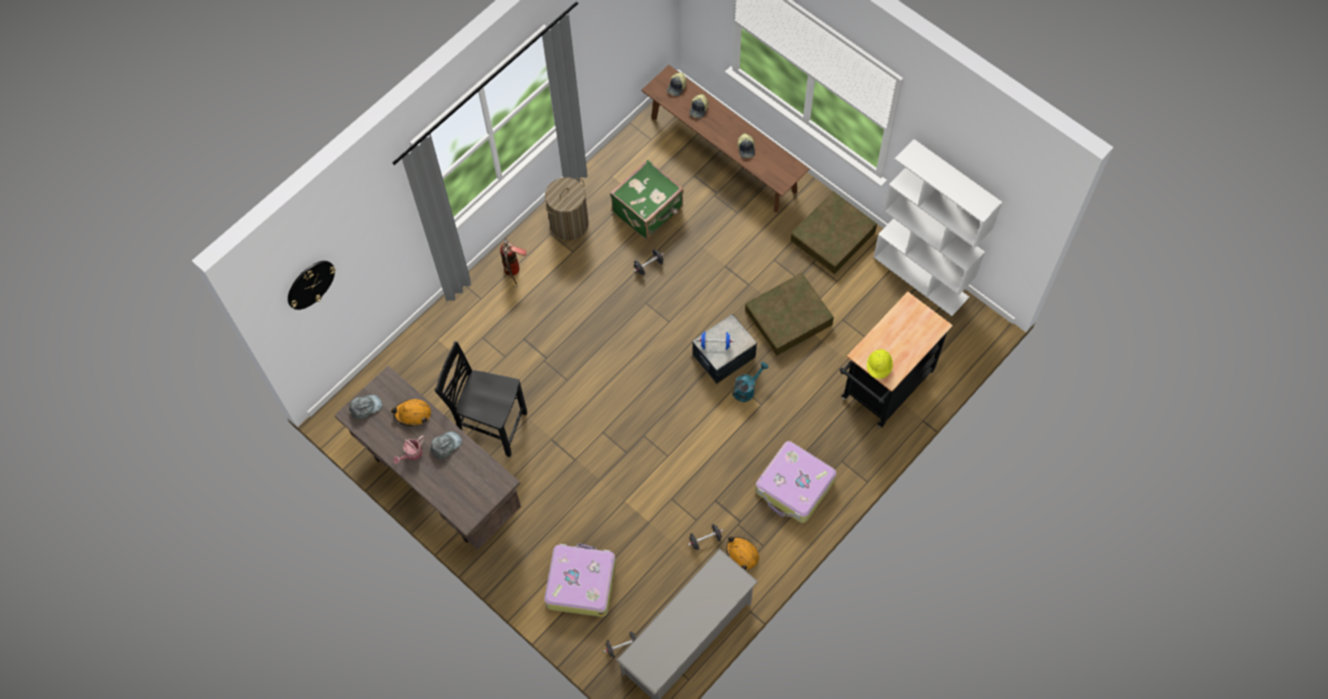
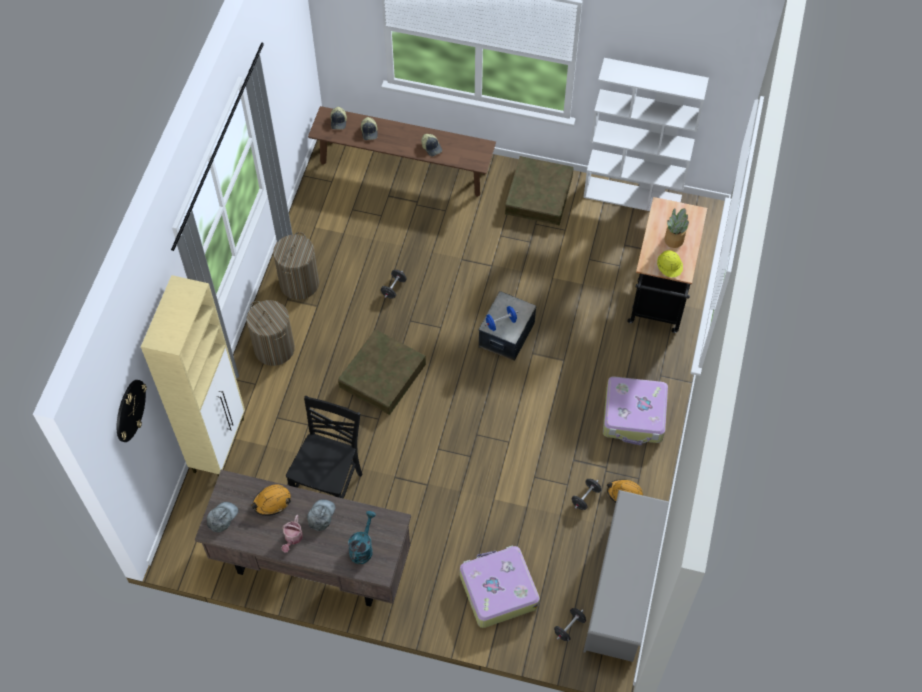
camera: 30 degrees left, 5 degrees down
(422, 339) = (219, 444): none -> beige cabinet
(490, 425) = (331, 491): black chair -> black chair turned 120 degrees clockwise
(514, 274) = (274, 348): fire extinguisher -> laundry basket
(649, 210) = (365, 241): green suitcase -> none
(747, 389) = (543, 353): turquoise watering can -> turquoise watering can (362, 547)
(788, 317) = (542, 277): brown storage box -> brown storage box (382, 375)
(902, 341) = (674, 238): none -> potted plant

